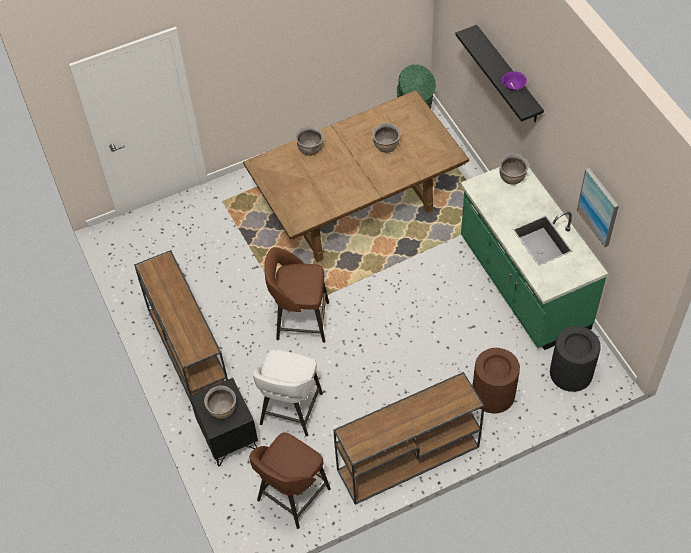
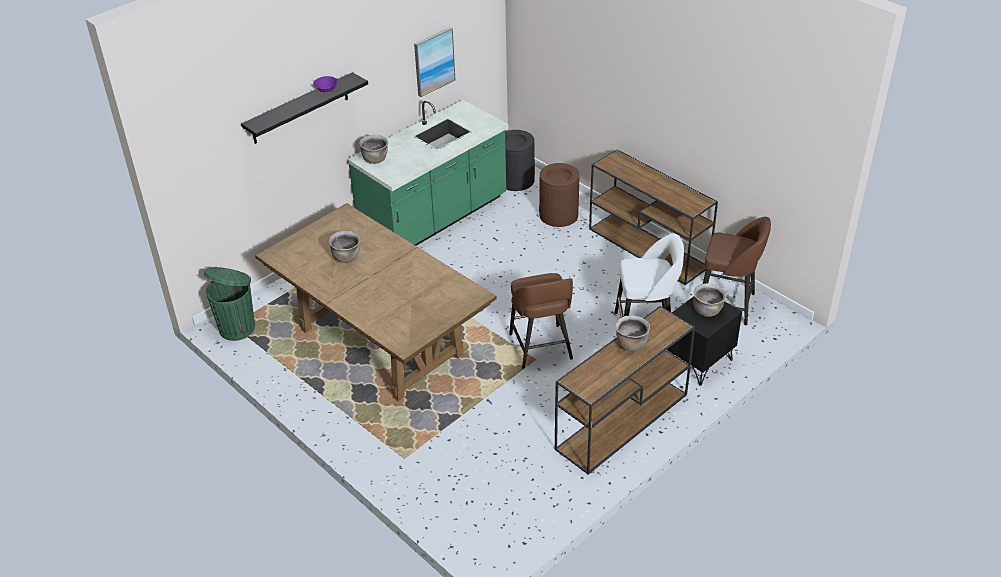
camera: 110 degrees left, 15 degrees down
(310, 149) = (368, 310): brown cooking pot -> brown cooking pot (631, 344)

